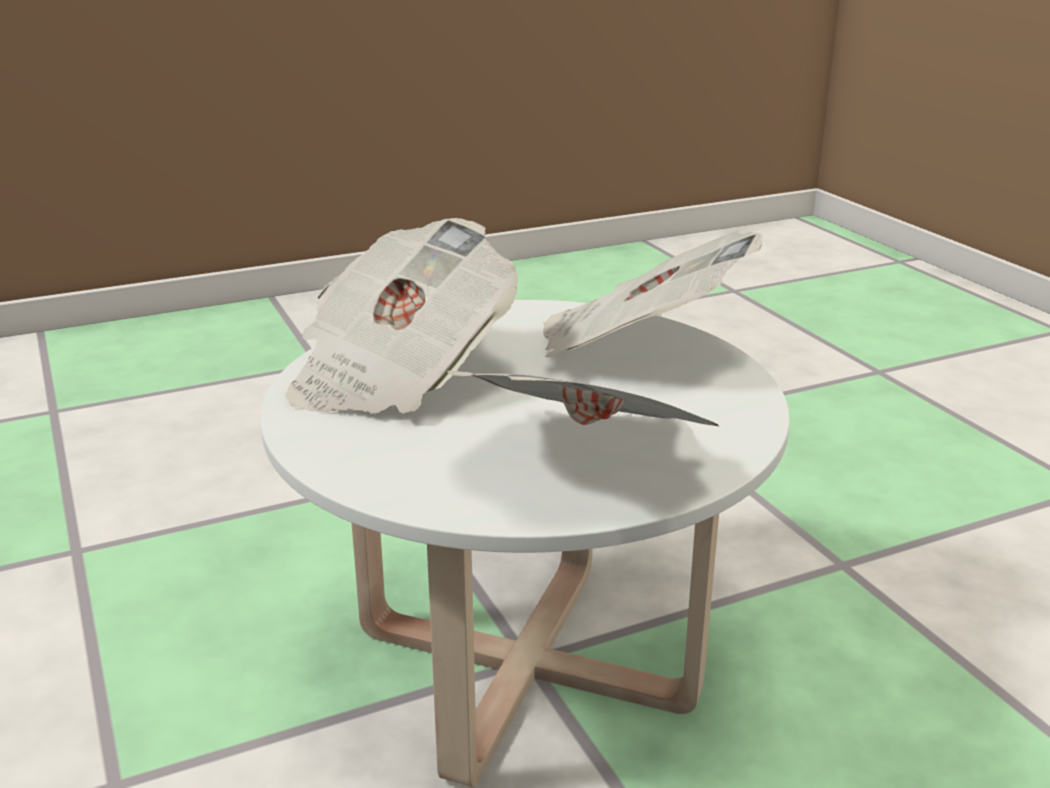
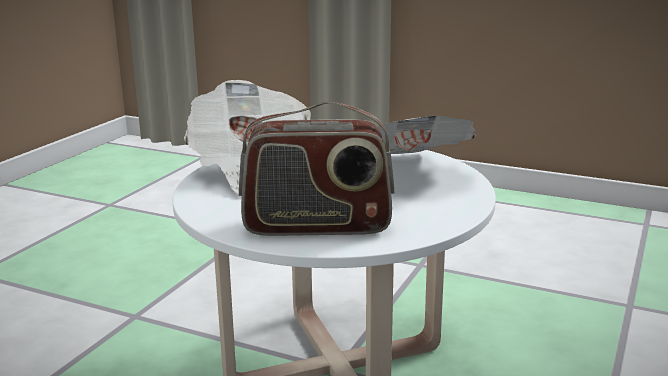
camera: 140 degrees right, 5 degrees down
(637, 348) = (317, 226): newspaper -> radio

